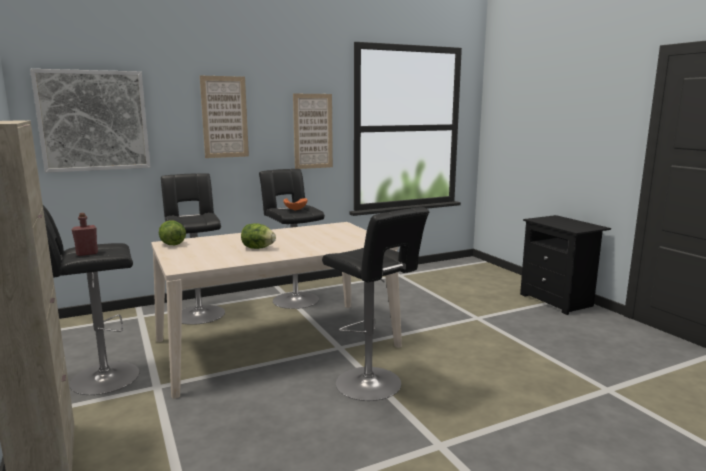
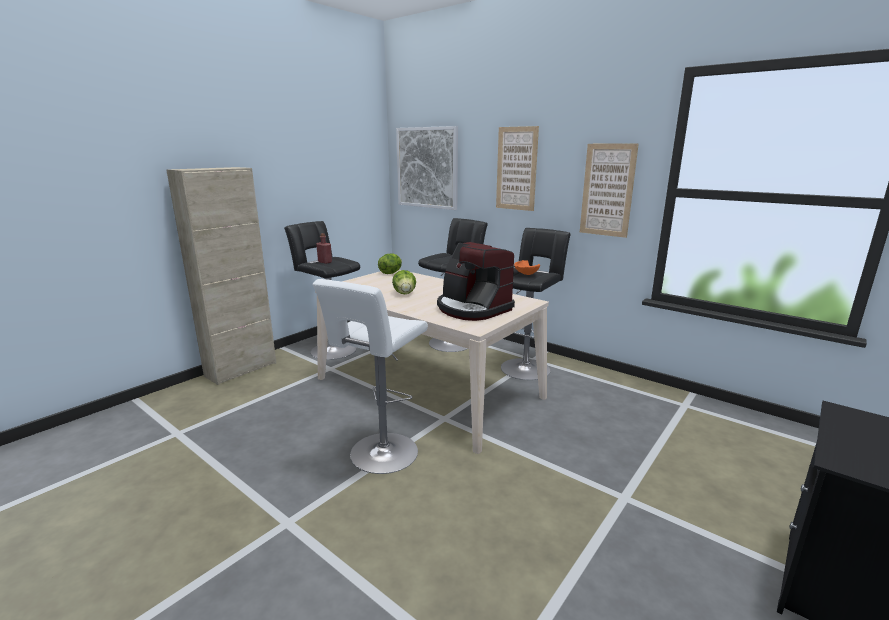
camera: 65 degrees right, 5 degrees up
(335, 237) = (472, 308): none -> coffee machine
(372, 385) = (381, 455): black stool -> white stool

